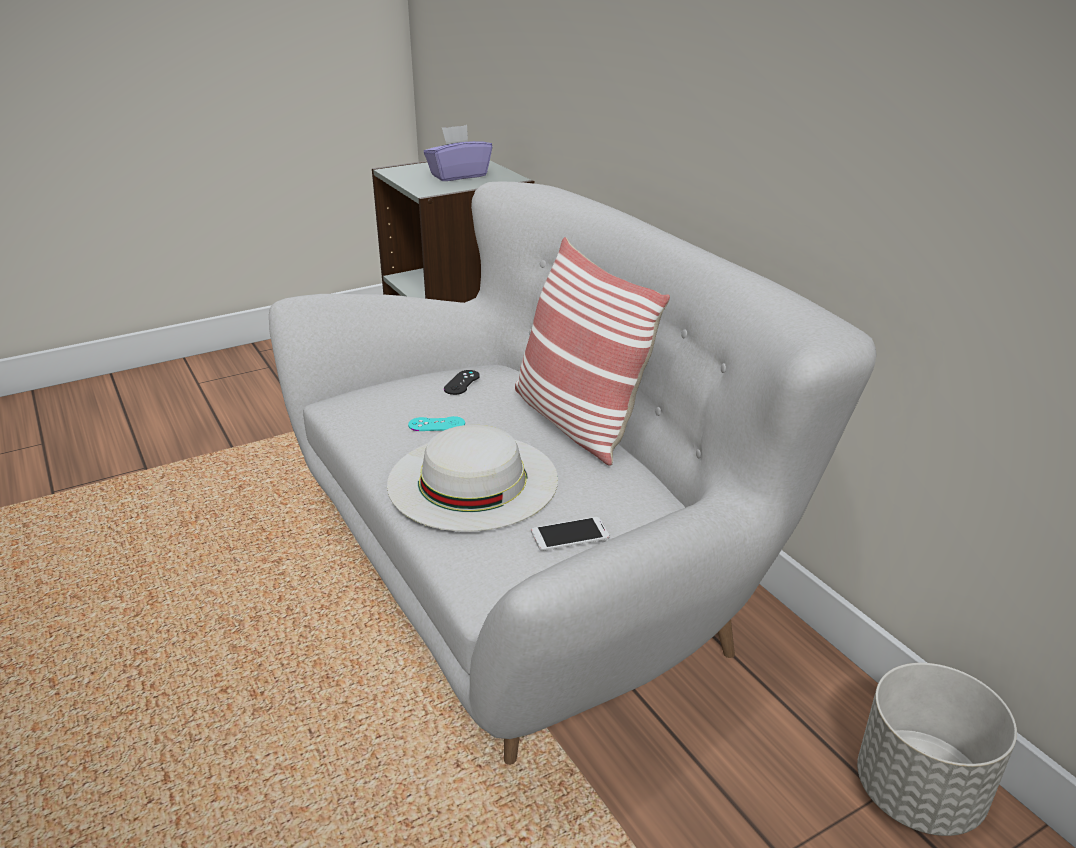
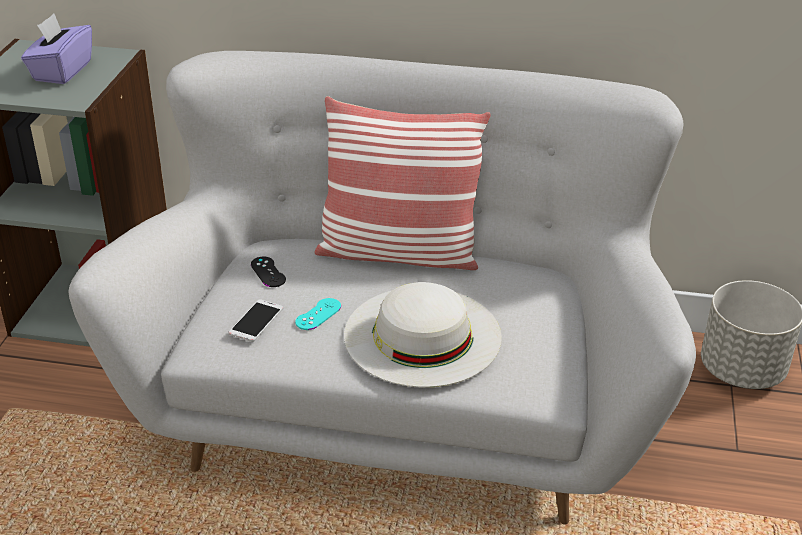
camera: 50 degrees left, 5 degrees up
(570, 534) = (538, 328): phone -> phone (256, 321)

